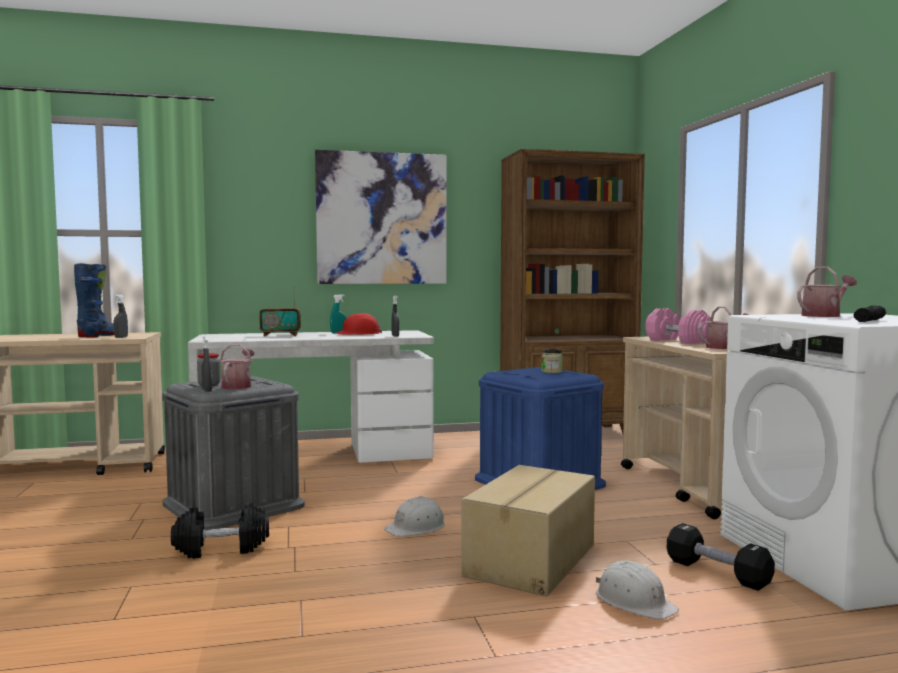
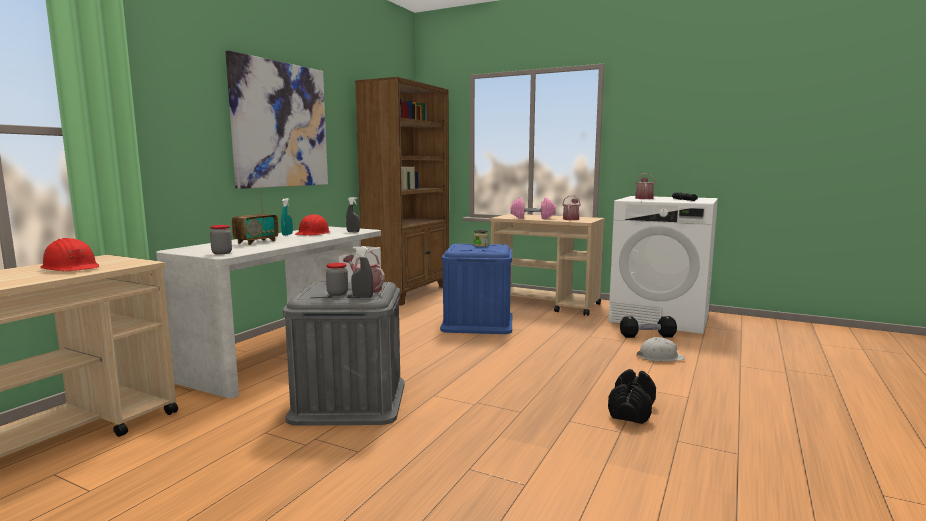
camera: 50 degrees left, 5 degrees up
(99, 336) = (71, 267): blue boot -> red hard hat
(121, 337) = (122, 264): grey spray bottle -> none
(212, 339) = (222, 253): none -> jar
(221, 549) = (442, 424): black dumbbell -> black dumbbell (631, 410)
(416, 527) = (499, 365): white hard hat -> none
(533, 560) = (588, 358): cardboard box -> none

